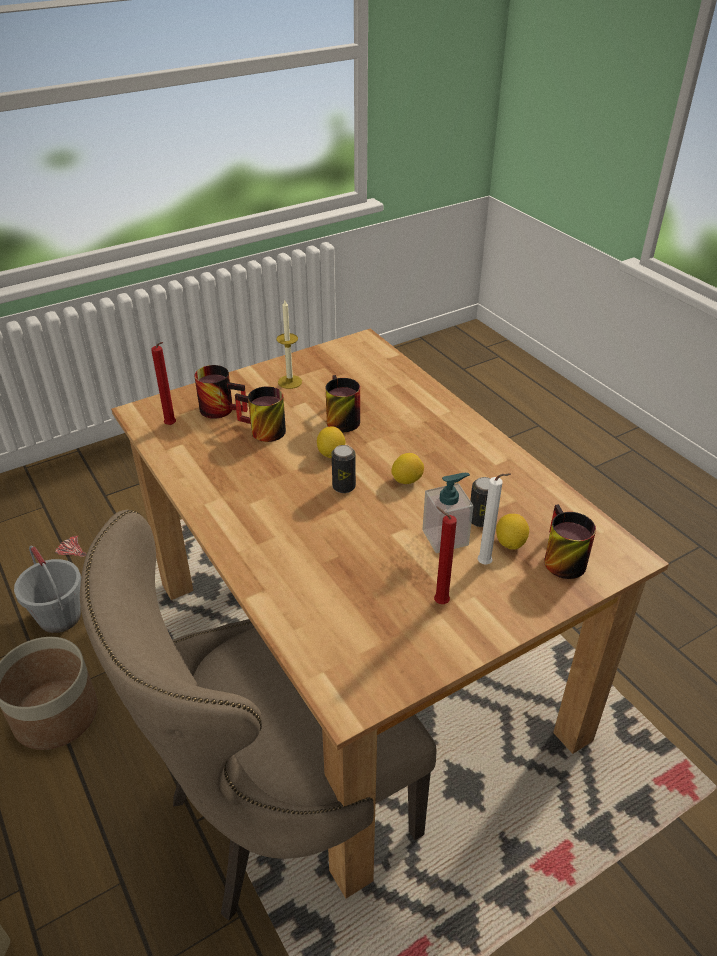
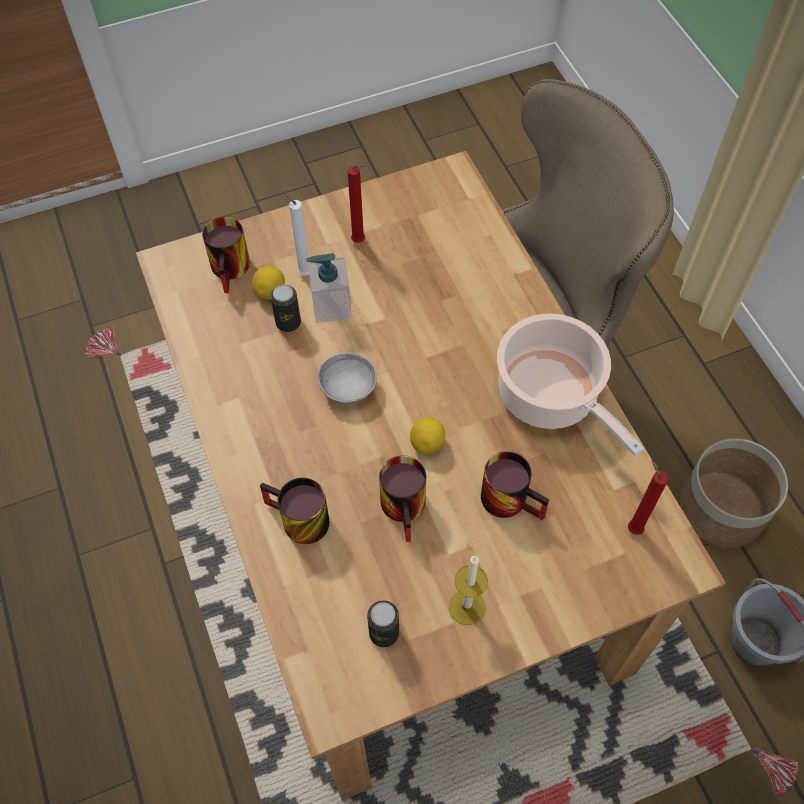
camera: 170 degrees left, 20 degrees up
(223, 408) = (564, 557): mug -> mug (296, 522)
(228, 492) = (551, 397): none -> cooking pot
(344, 487) = (421, 387): can -> can (384, 633)
(407, 480) = (348, 387): lemon -> grey bowl

